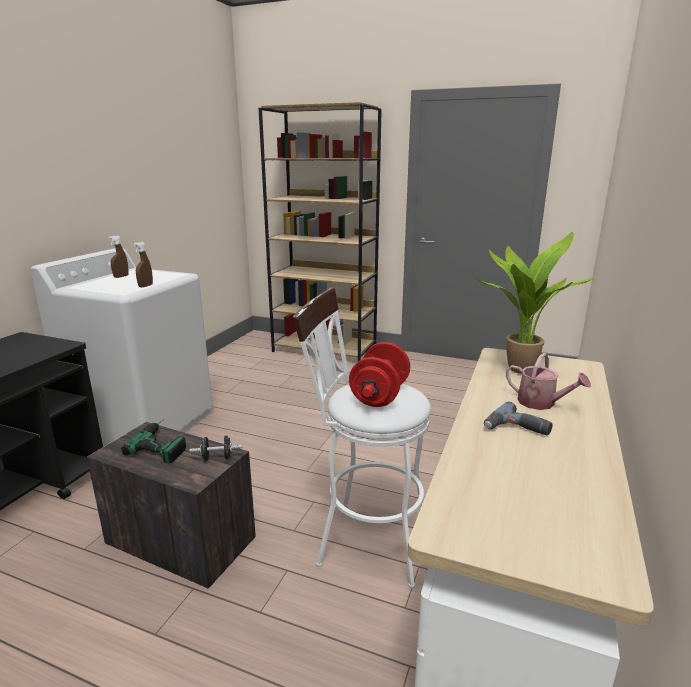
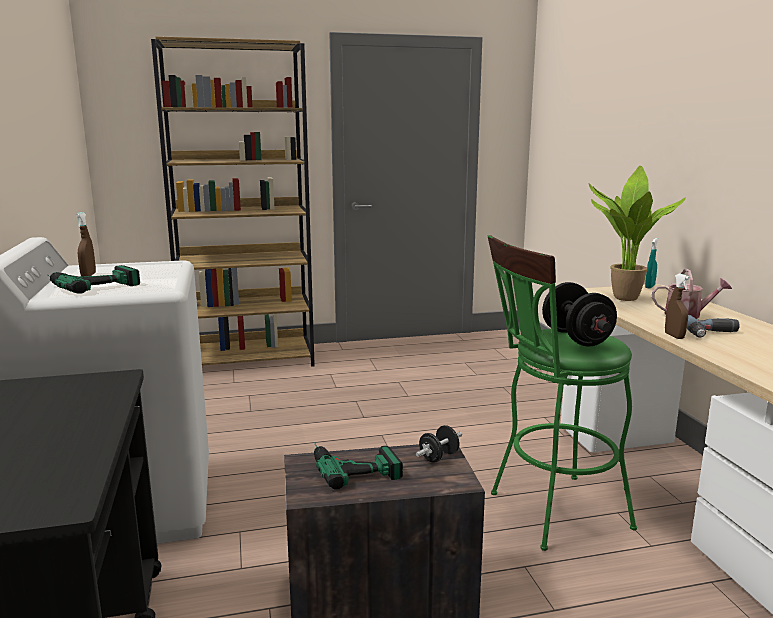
camera: 35 degrees left, 5 degrees down
(105, 283) = (90, 284): none -> power drill
(145, 286) = (167, 279): brown spray bottle -> brown spray bottle (674, 336)
(364, 540) = (549, 512): white stool -> green stool
(379, 396) = (576, 338): red dumbbell -> black dumbbell
(580, 363) = (650, 286): none -> turquoise spray bottle

